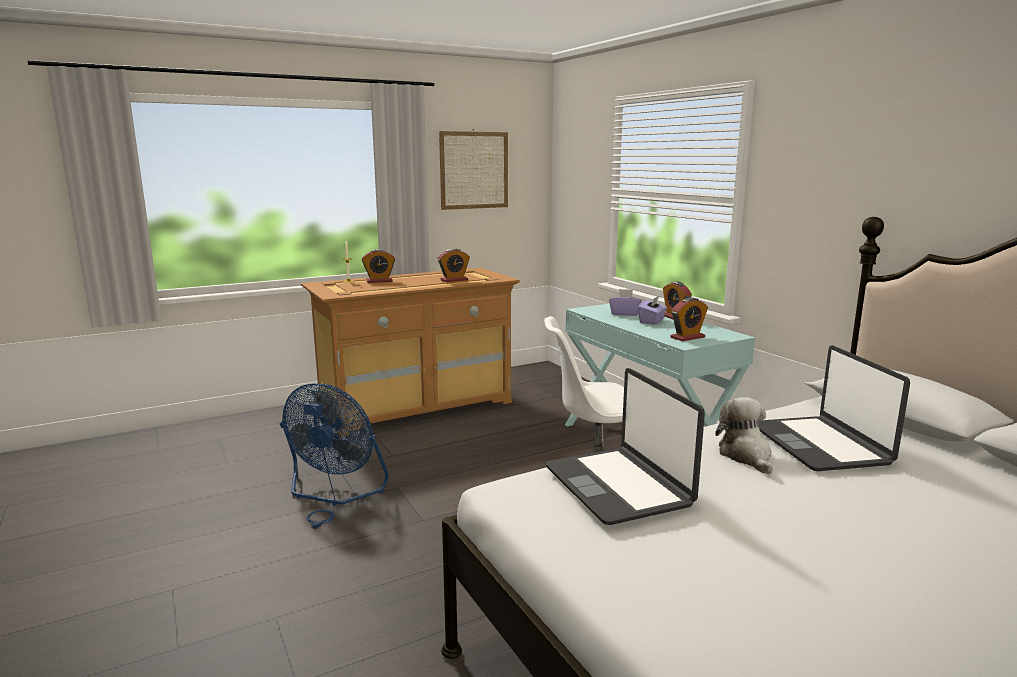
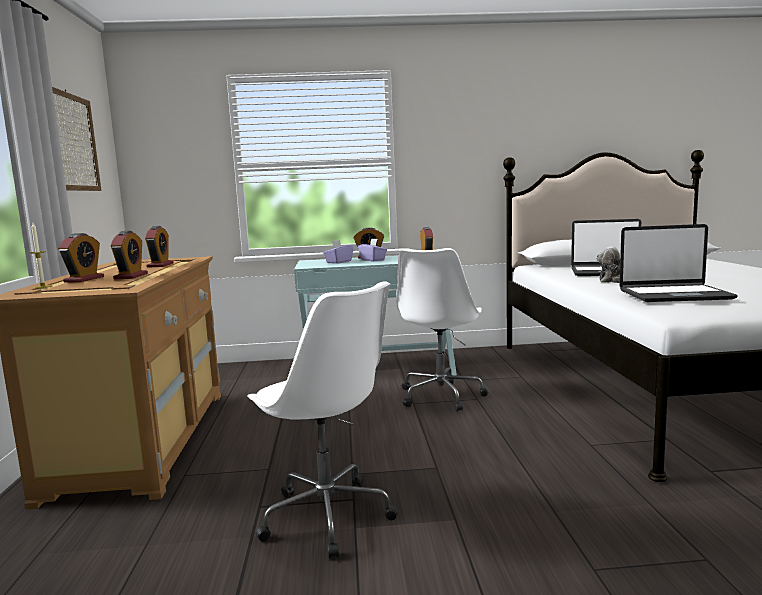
camera: 65 degrees left, 5 degrees down
(329, 494) = (329, 518): blue fan -> white office chair
(392, 286) = (131, 276): none -> alarm clock

